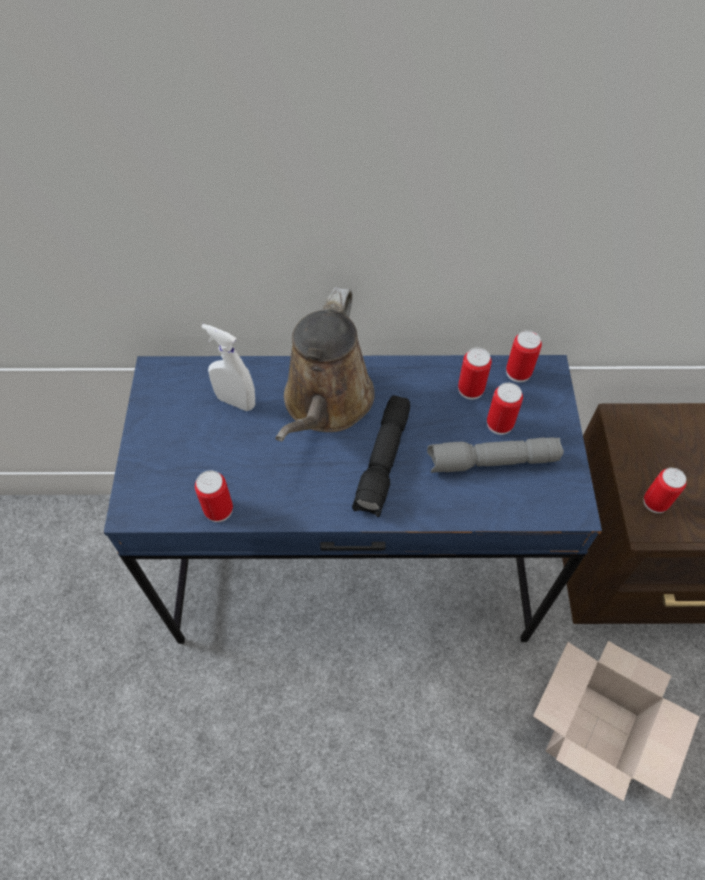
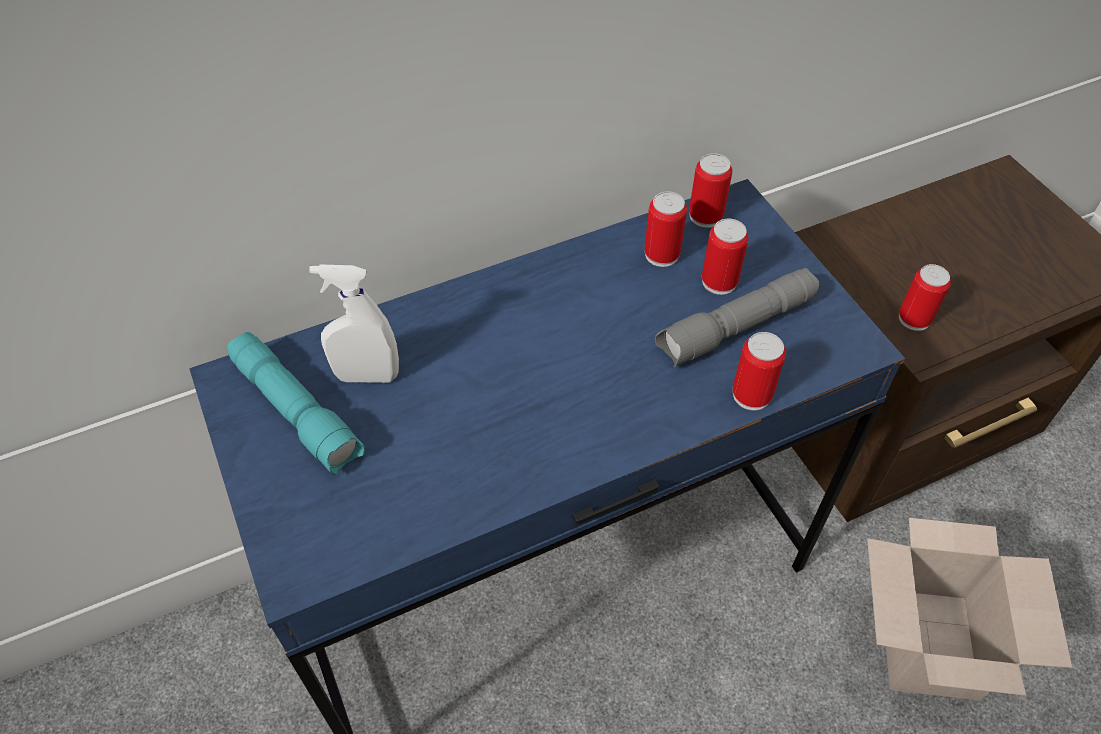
camera: 25 degrees left, 5 degrees down
(185, 409) = (299, 411): none -> turquoise flashlight
(218, 509) = (421, 523): can -> can (751, 395)
(326, 404) = (491, 335): brown watering can -> none
(384, 462) = (607, 378): black flashlight -> none

